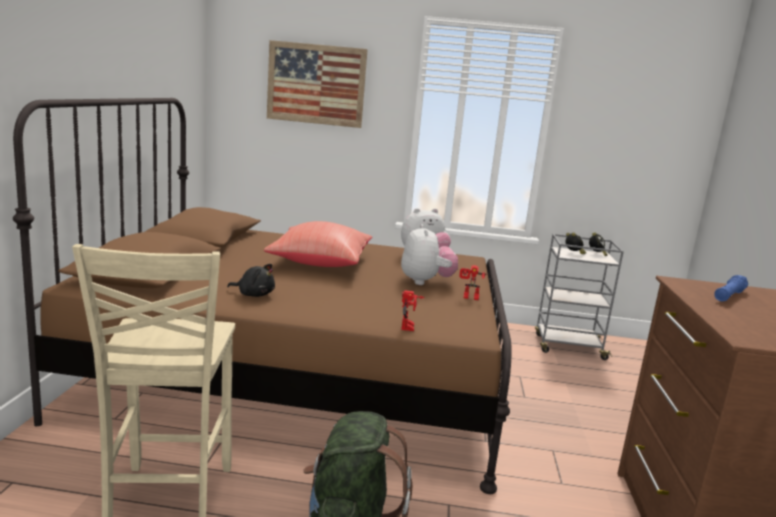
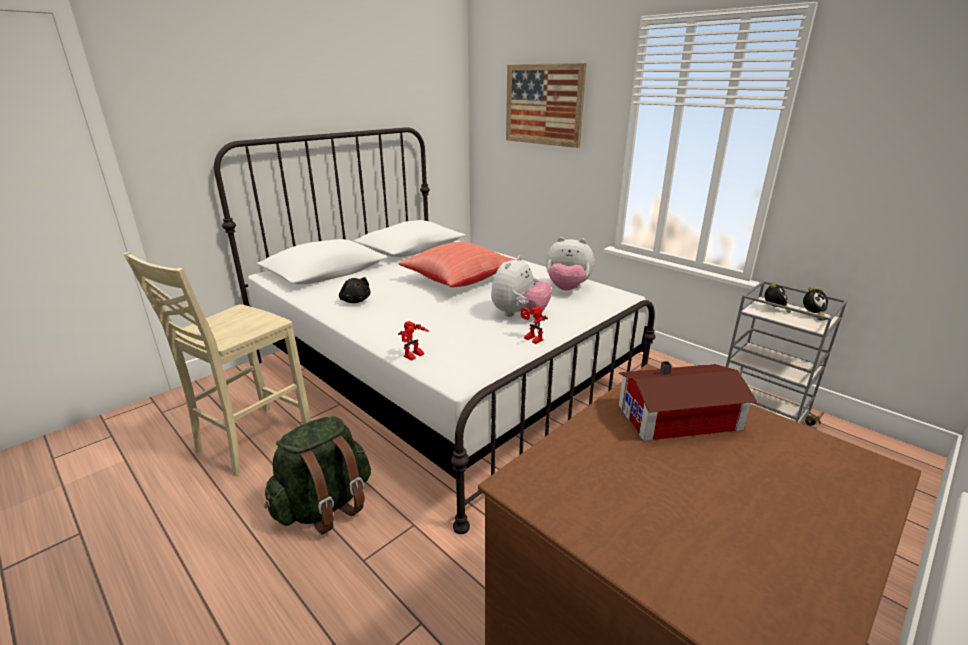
camera: 40 degrees right, 10 degrees up
(298, 378) = (440, 376): brown bed -> white bed
(729, 296) = (683, 418): blue flashlight -> toy house

